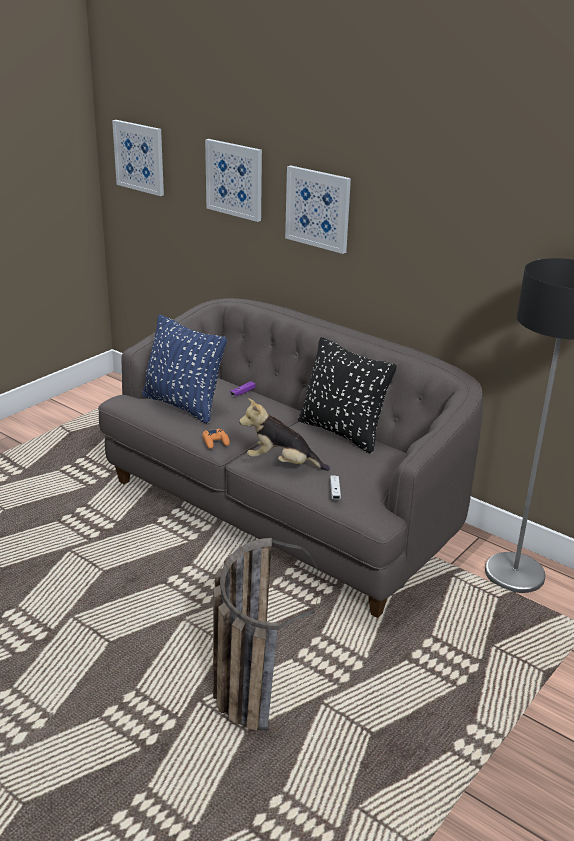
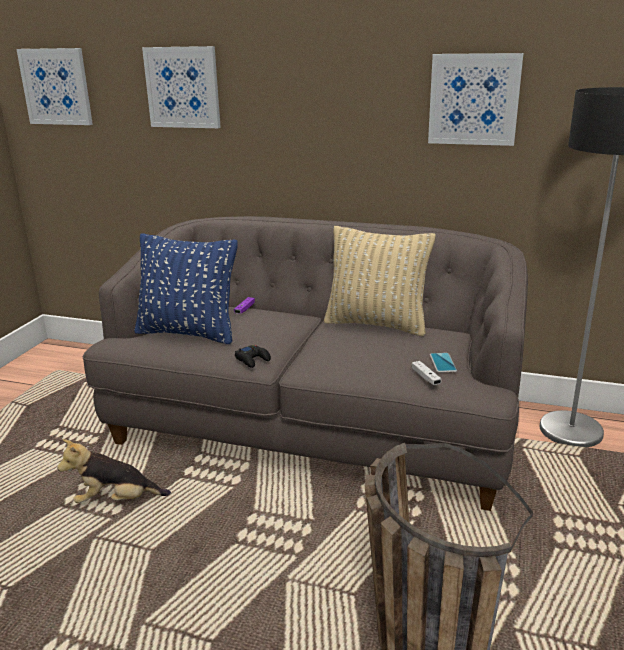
camera: 20 degrees left, 5 degrees down
(215, 441) = (252, 360): orange game controller -> black game controller
(282, 464) = (346, 364): plush toy -> plush toy (116, 500)
(318, 208) = (291, 99): picture -> picture (474, 99)
(342, 432) = (376, 324): black pillow -> beige pillow
(361, 482) = (443, 363): none -> phone

